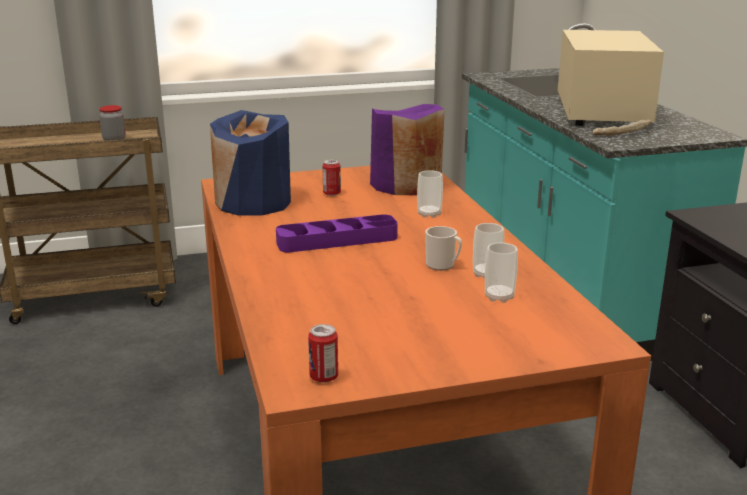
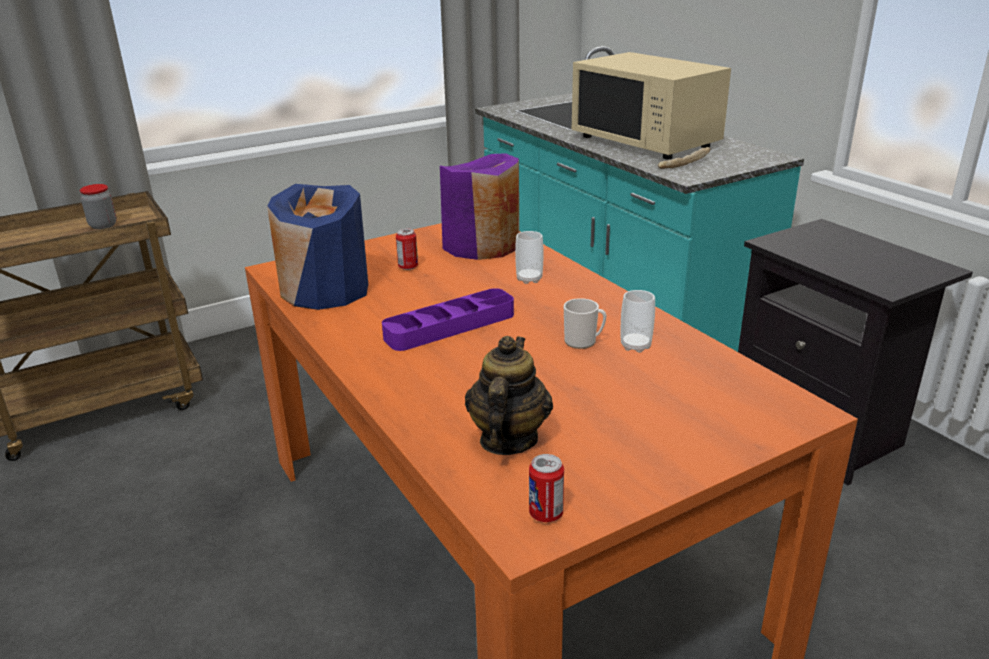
camera: 15 degrees left, 5 degrees up
(329, 324) = (507, 440): none -> teapot
(499, 297) = (666, 372): cup -> none
(600, 112) = (646, 141): beige microwave -> beige microwave turned 150 degrees clockwise

